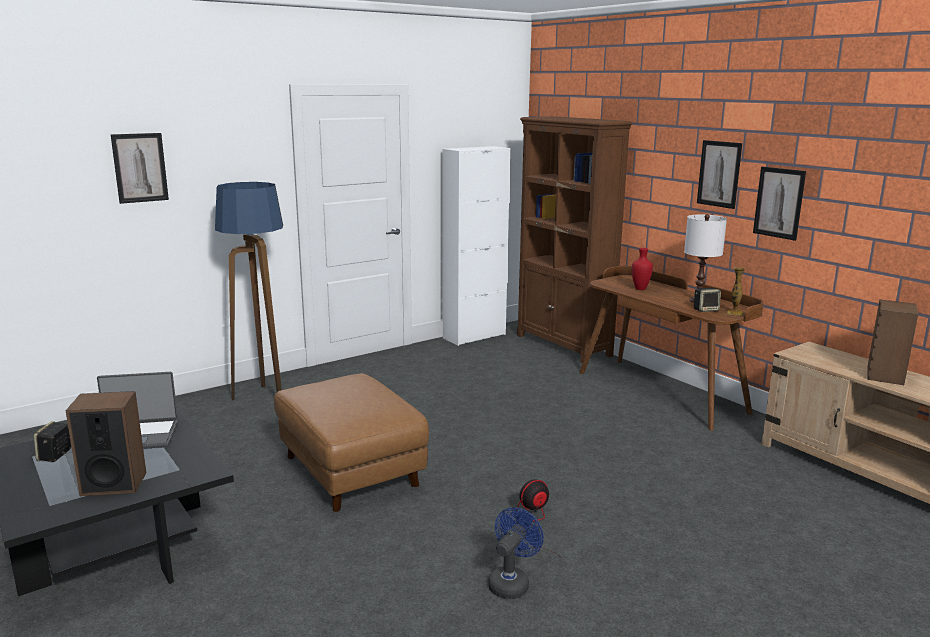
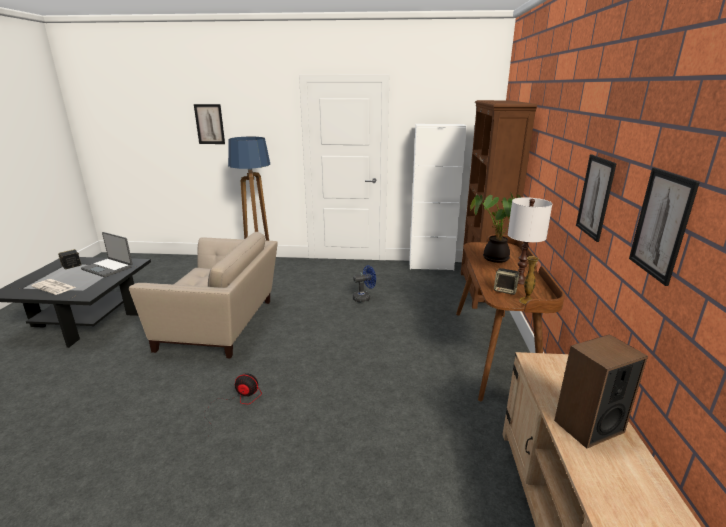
camera: 40 degrees right, 5 degrees up
(114, 483) = (55, 287): speaker -> newspaper
(352, 470) = (221, 325): brown ottoman -> beige armchair
(511, 582) = (159, 434): blue fan -> blue fan (364, 298)
(640, 289) = (493, 258): red vase -> potted plant
(719, 174) = (569, 159): picture -> picture (661, 225)

